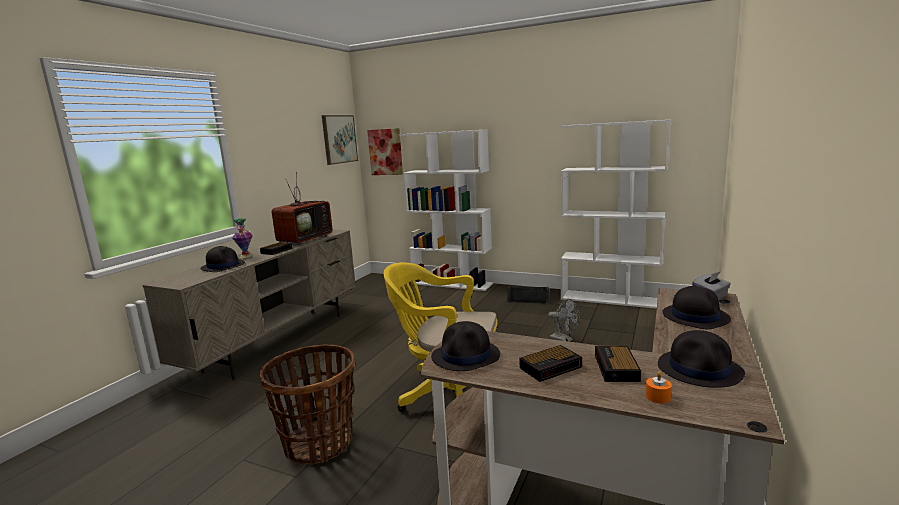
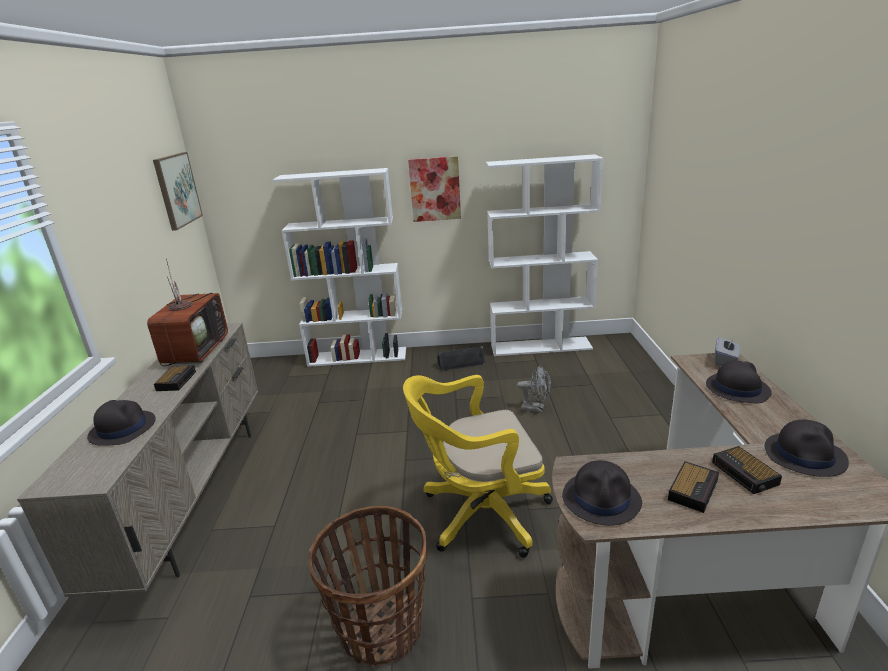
camera: 25 degrees left, 10 degrees up
(245, 256) = (136, 400): vase -> none
(385, 152) = (243, 201): picture -> picture (435, 189)
(657, 397) = (809, 499): orange candle -> none

